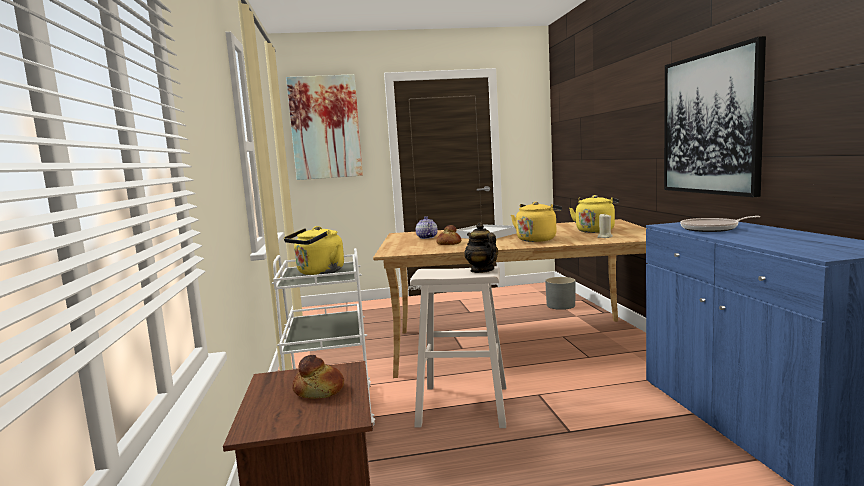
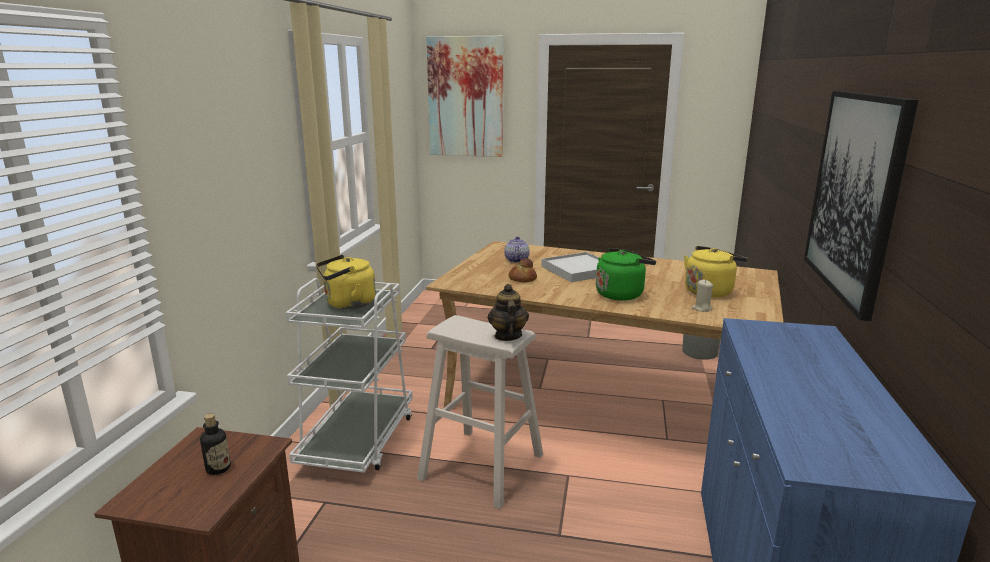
camera: 20 degrees right, 10 degrees up
(319, 390) = (218, 468): bread -> bottle
(537, 239) = (621, 294): yellow kettle -> green kettle
(712, 229) = (782, 352): frying pan -> none

